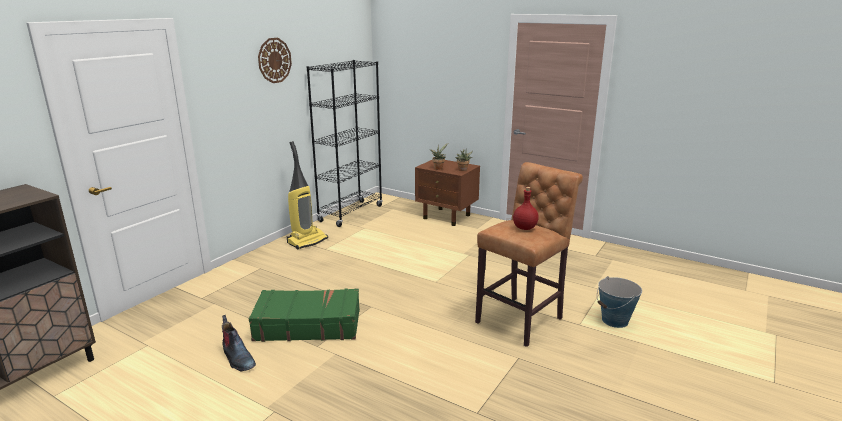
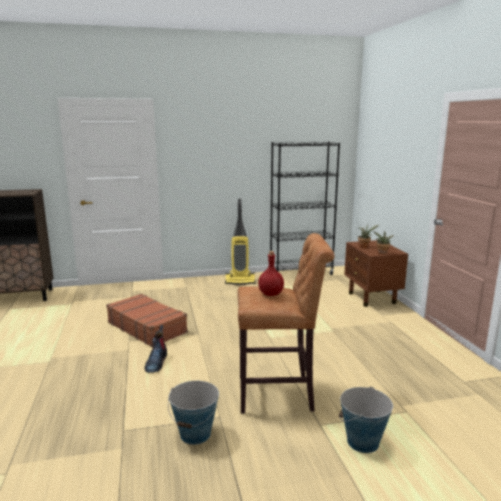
camera: 45 degrees right, 5 degrees down
(237, 358) = (87, 328): boot -> boot (156, 362)
(274, 60) = (240, 134): wall clock -> none
(308, 325) = (147, 327): green suitcase -> brown suitcase
(527, 379) = (195, 434): none -> bucket

